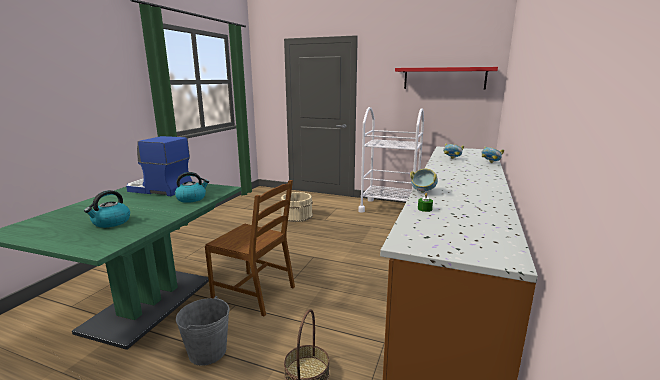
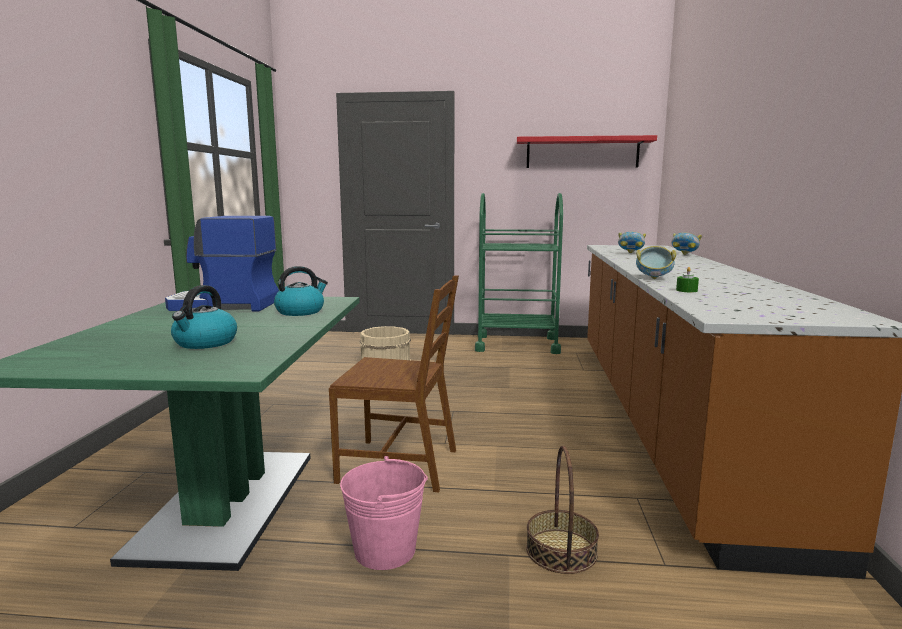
camera: 15 degrees left, 5 degrees down
(207, 352) = (385, 550): grey bucket -> pink bucket
(389, 208) = (517, 344): white cart -> green cart

